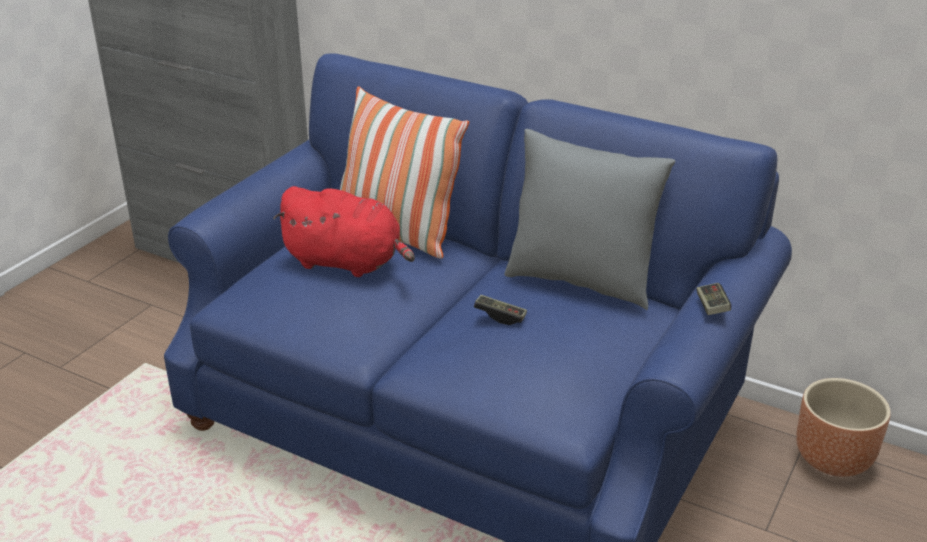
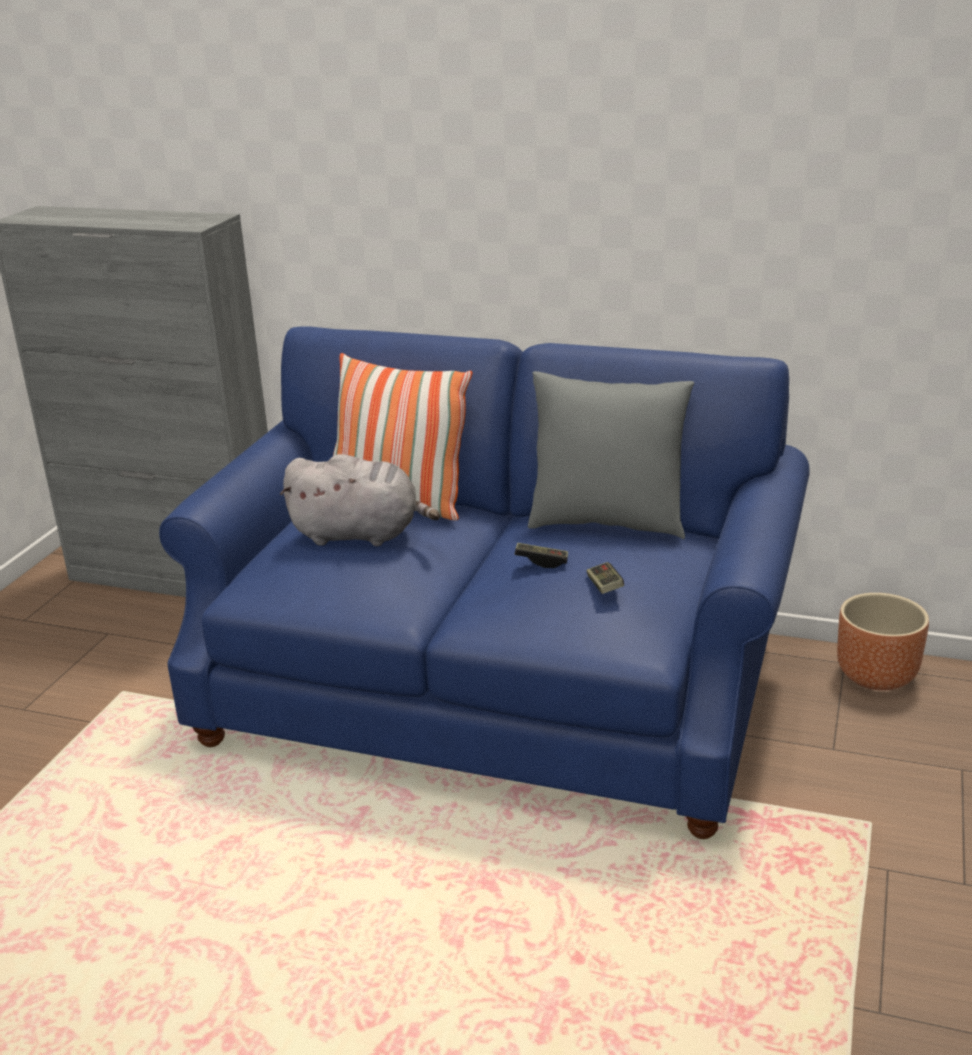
camera: 10 degrees left, 5 degrees down
(347, 263) = (360, 535): red plush toy -> grey plush toy
(712, 307) = (758, 518): game controller -> game controller (604, 586)

